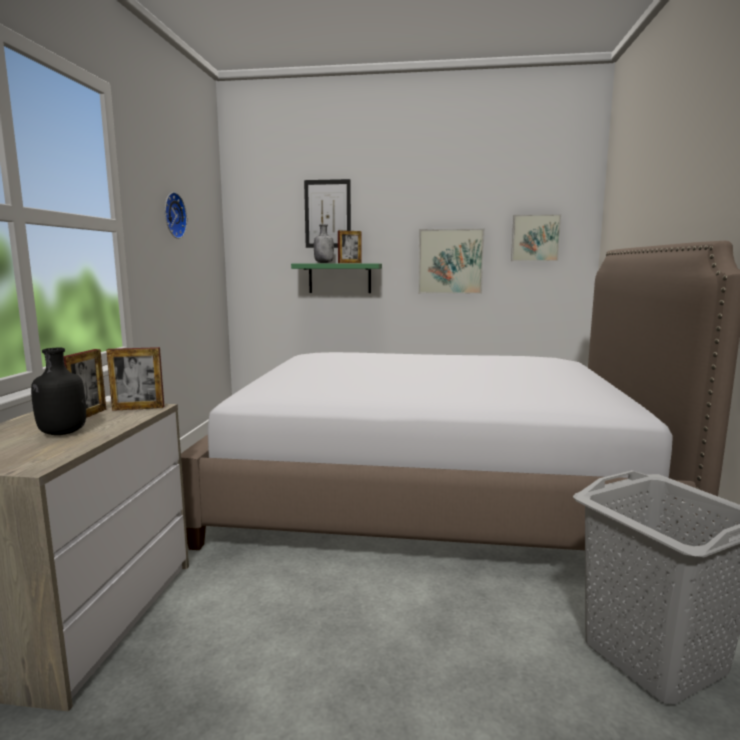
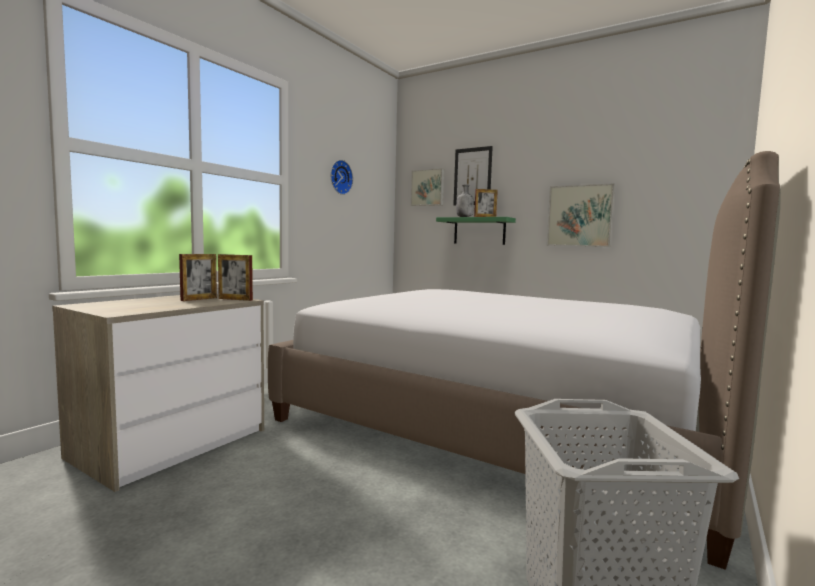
camera: 25 degrees right, 5 degrees down
(62, 433) = (166, 304): black bottle -> none
(535, 238) = (670, 191): picture -> picture (428, 187)

